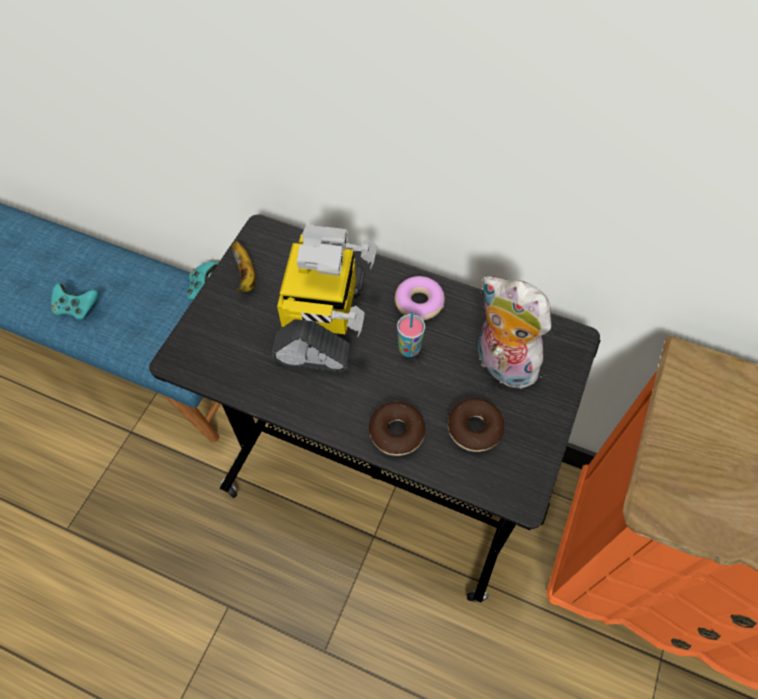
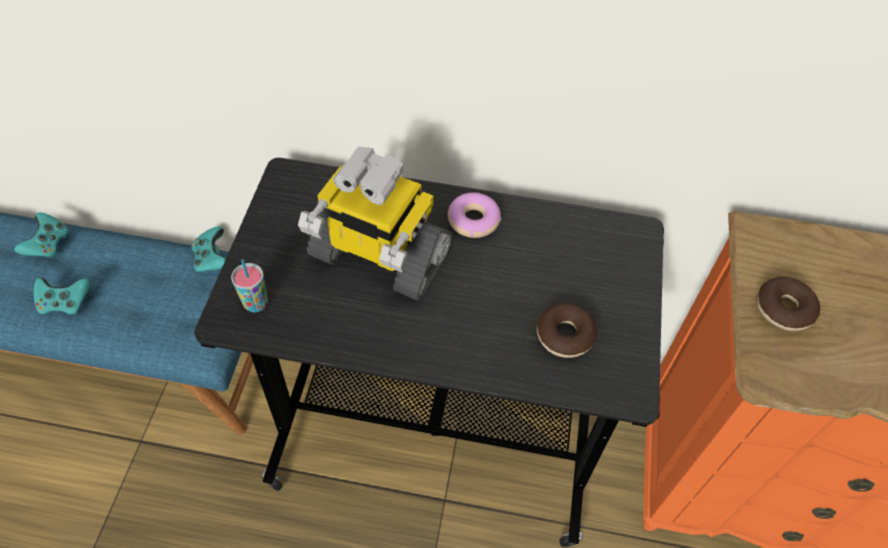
camera: 15 degrees left, 5 degrees down
(74, 254) = (48, 245): none -> turquoise game controller
(246, 275) = (280, 222): banana -> none
(324, 322) = (378, 256): toy robot -> toy robot turned 120 degrees clockwise
(396, 432) = (485, 353): donut -> donut (784, 309)
(409, 349) = (476, 268): cup -> cup (256, 303)
(501, 365) = (573, 268): plush toy -> none

